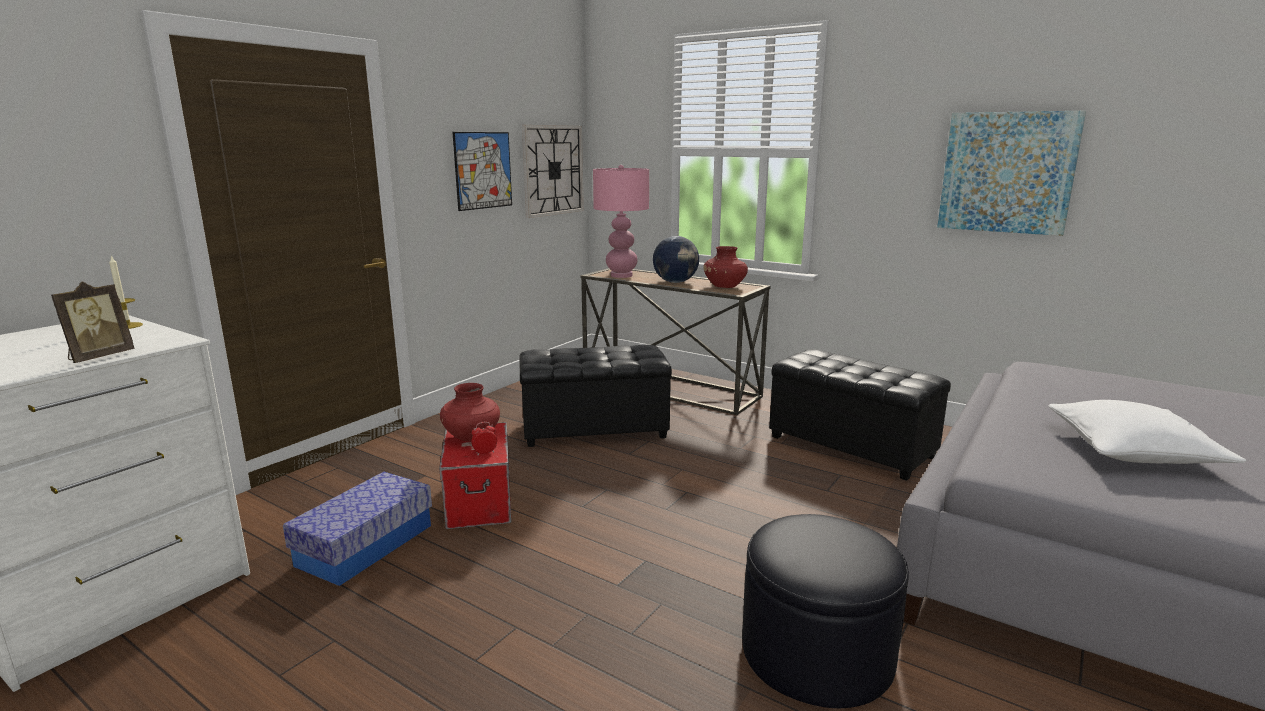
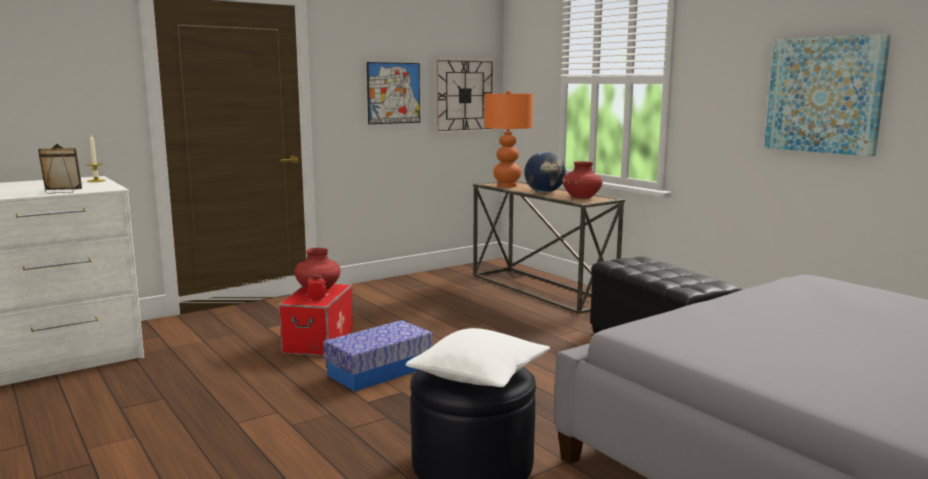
camera: 20 degrees right, 5 degrees down
(99, 357) = (61, 192): picture frame -> picture frame turned 150 degrees counterclockwise
(365, 545) = (223, 354): storage box -> storage box (379, 371)
(594, 430) = (447, 309): black ottoman -> none
(621, 275) = (506, 186): pink table lamp -> orange table lamp
(1132, 451) = (781, 335): white pillow -> white pillow (479, 375)

